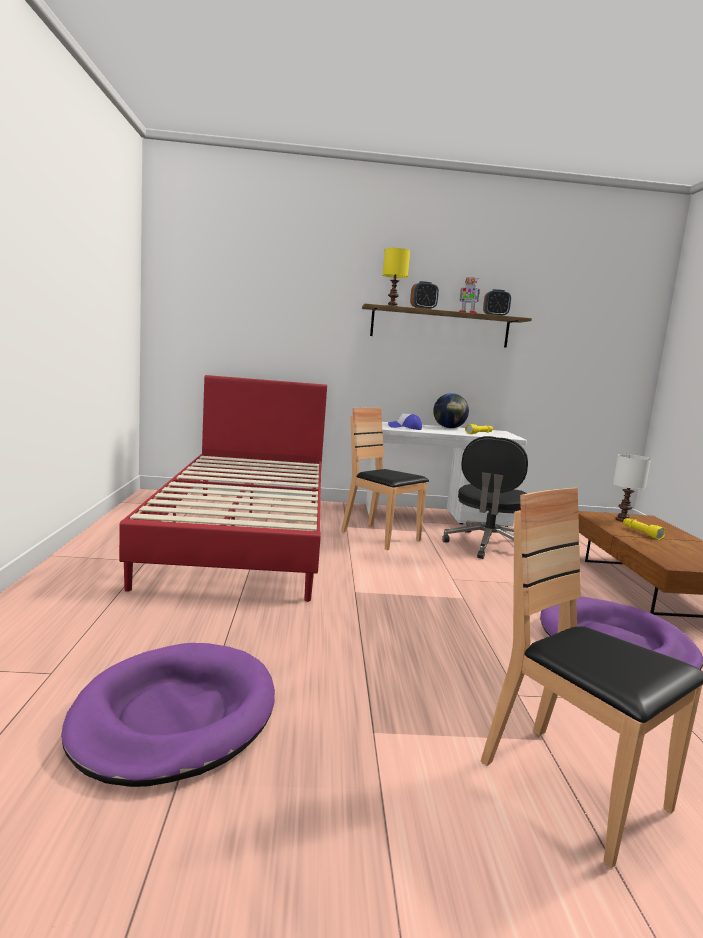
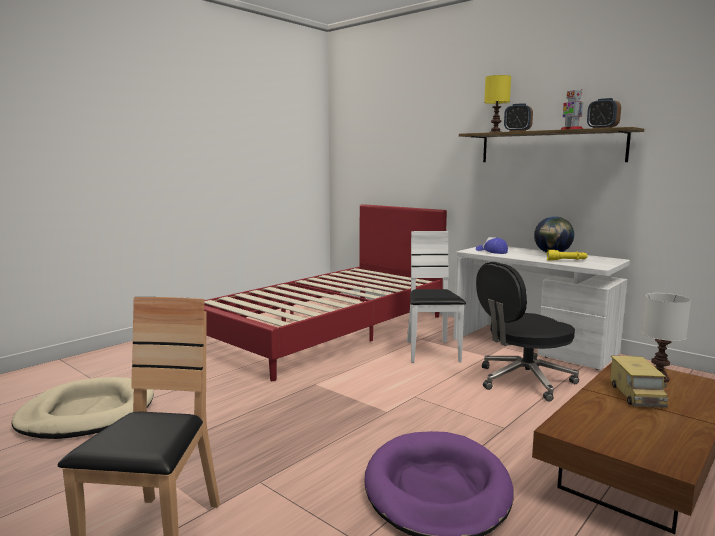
camera: 45 degrees right, 0 degrees up
(174, 717) = (87, 413): purple dog bed -> beige dog bed
(380, 536) = (431, 352): brown chair -> white chair
(641, 533) = (636, 395): yellow flashlight -> toy truck

